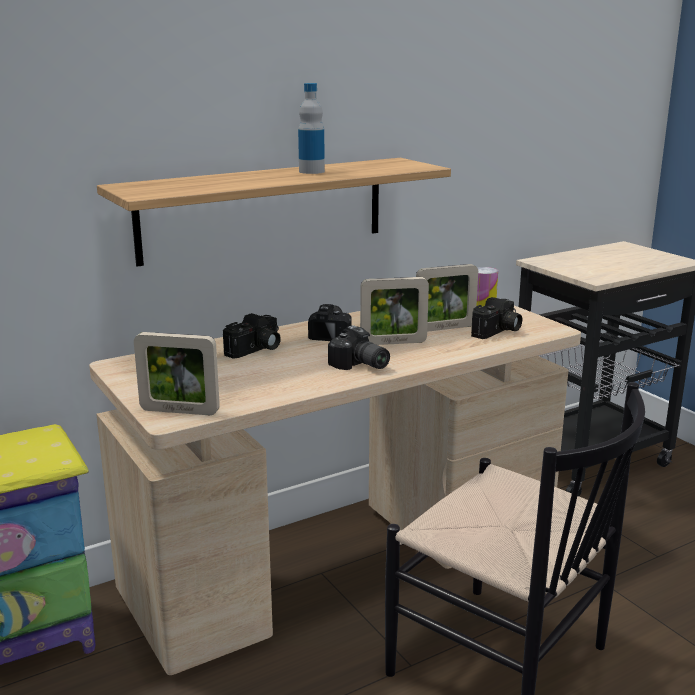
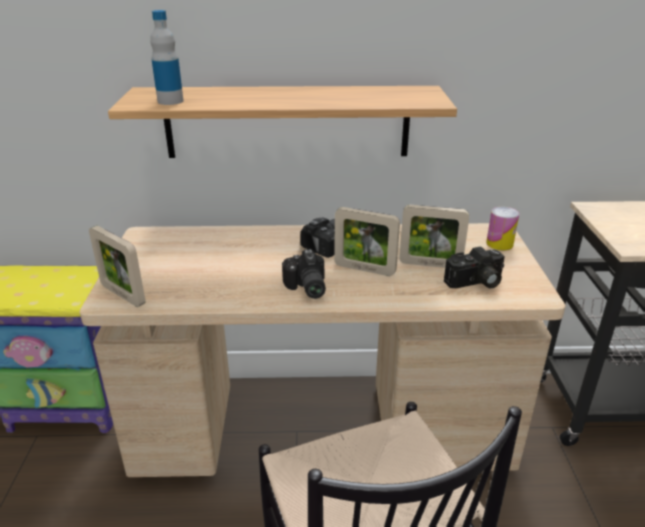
camera: 30 degrees right, 10 degrees up
(256, 350) = (248, 247): camera -> none
(311, 171) = (318, 94): bottle -> bottle (170, 101)

